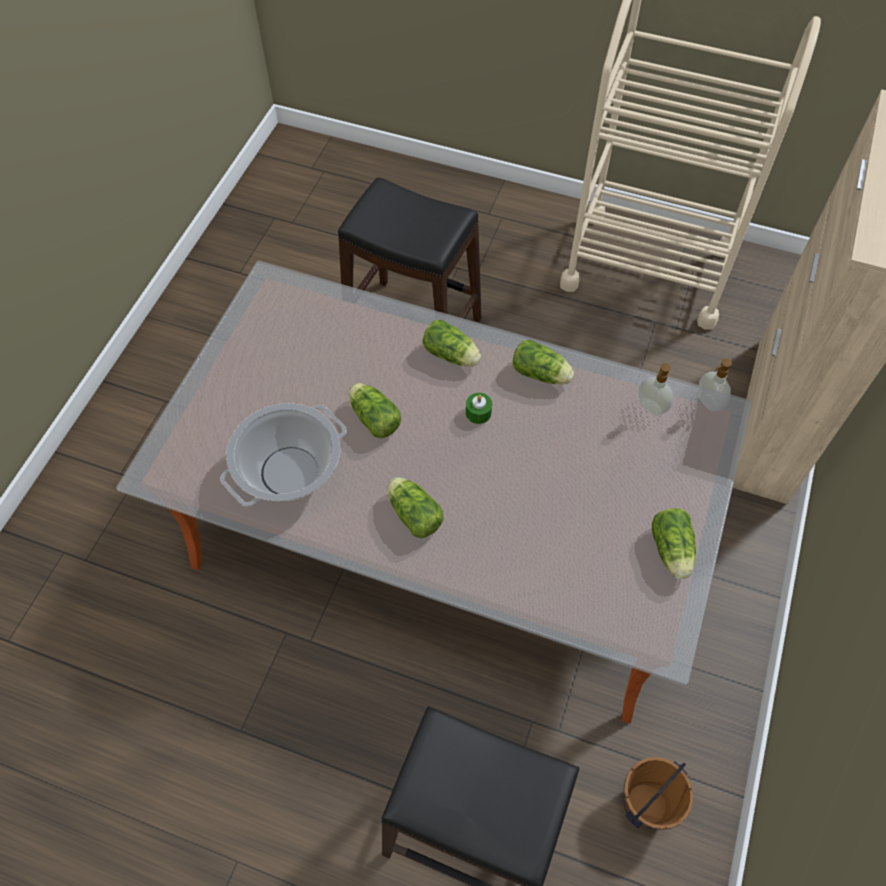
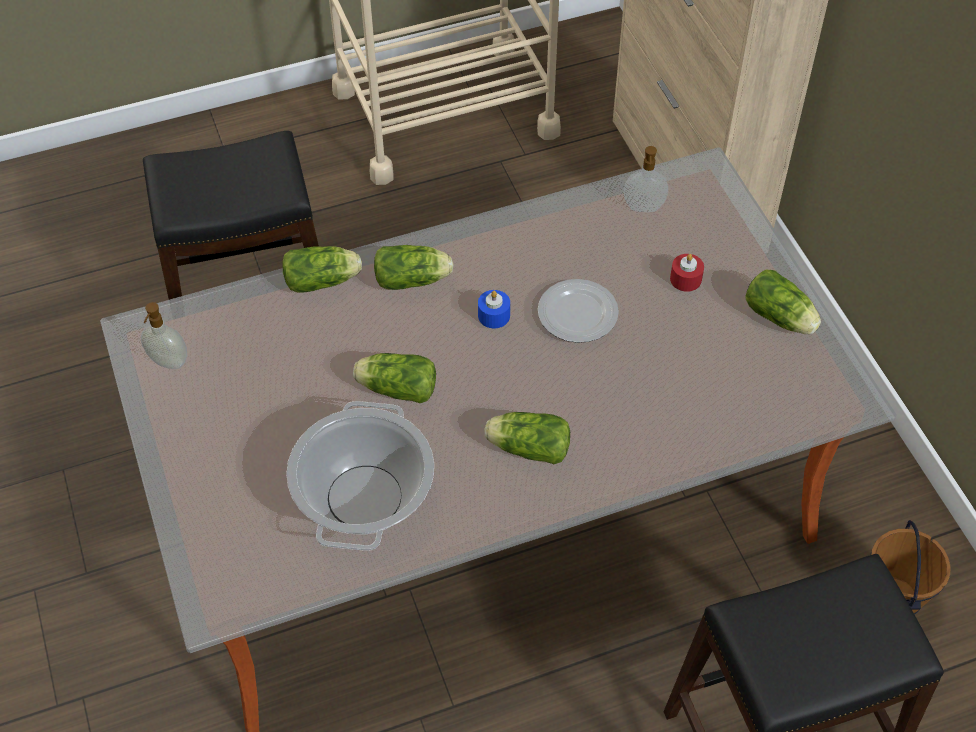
camera: 40 degrees left, 5 degrees down
(478, 413) = (494, 315): green candle -> blue candle
(532, 449) = (577, 314): none -> plate
(542, 374) = (518, 241): lettuce -> lettuce (324, 281)
(630, 476) = (685, 279): none -> red candle
(707, 403) = (687, 172): soap dispenser -> soap dispenser (168, 362)

